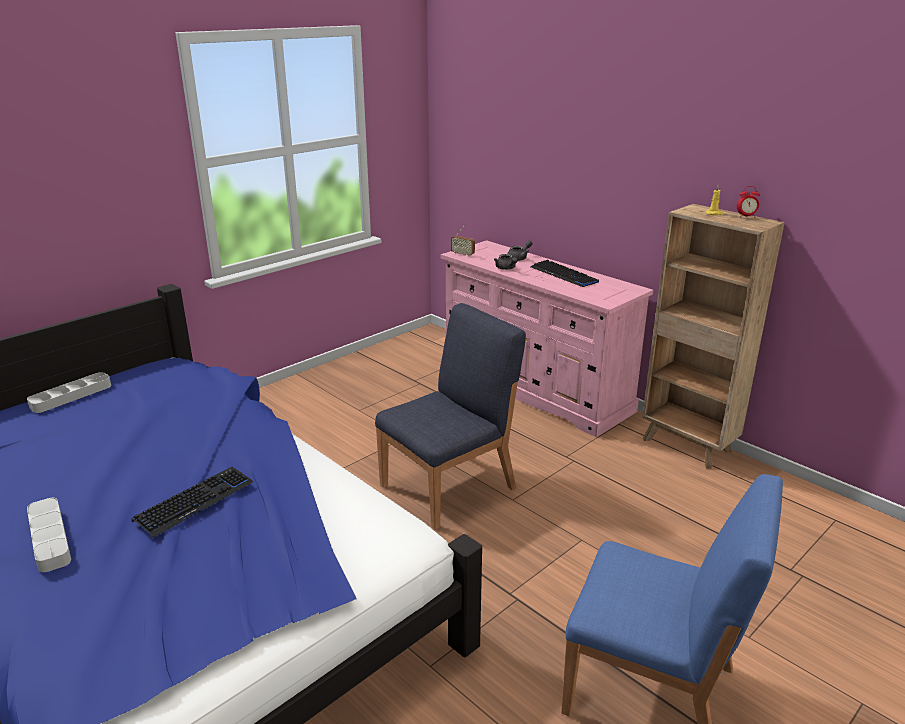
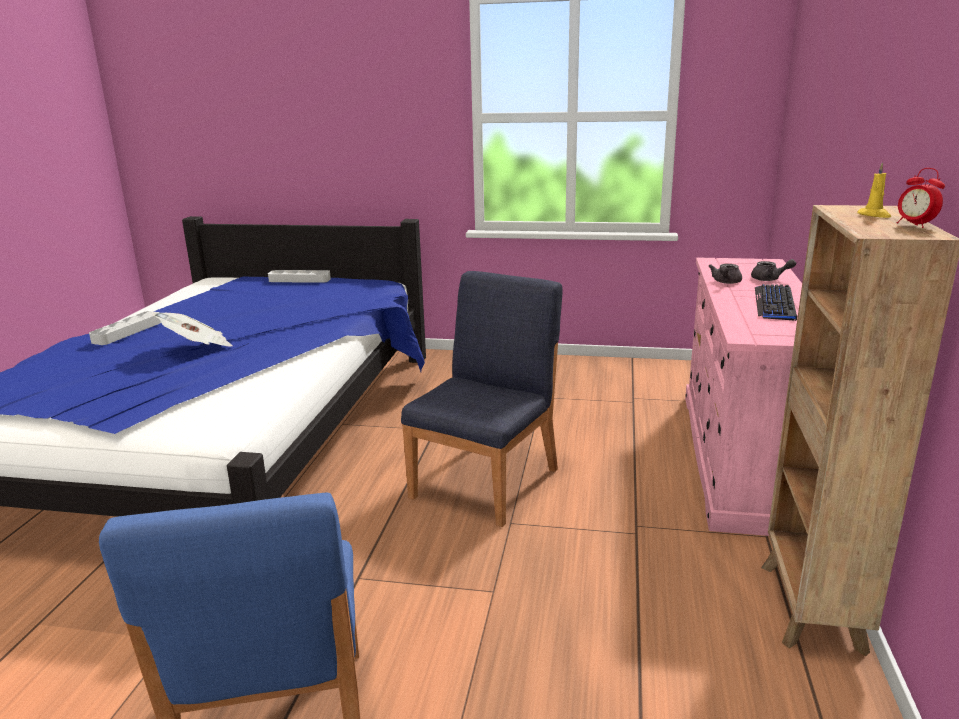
camera: 55 degrees right, 5 degrees down
(194, 502) = (197, 347): keyboard -> newspaper
(450, 486) = (487, 482): blue chair -> blue chair turned 75 degrees counterclockwise
(462, 254) = (716, 262): radio -> none

